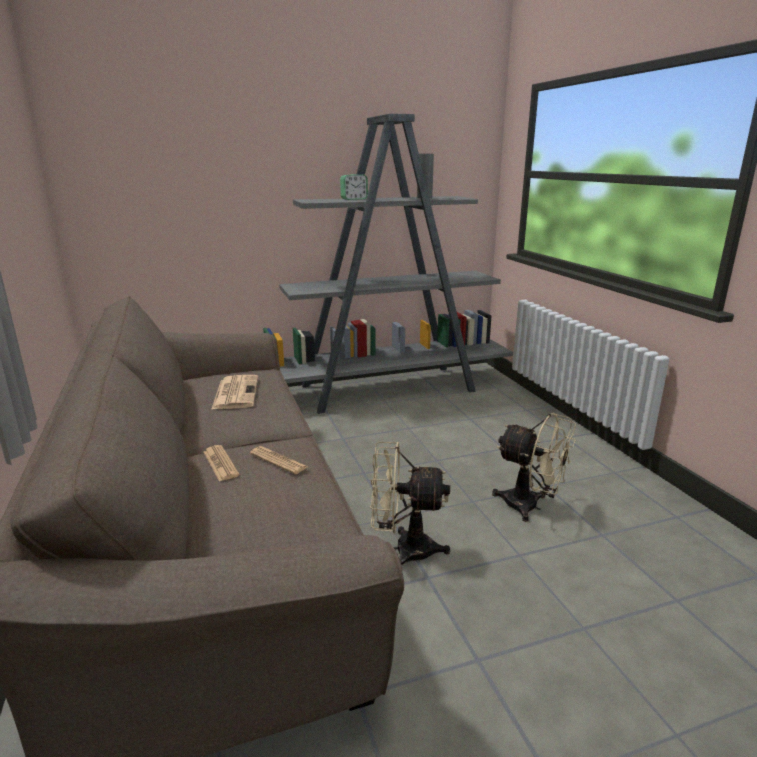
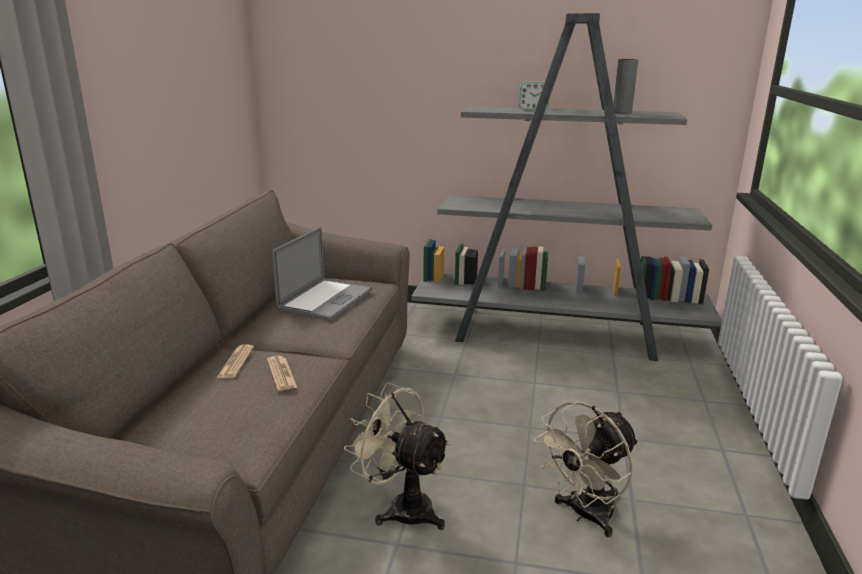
camera: 30 degrees right, 0 degrees up
(235, 392) = (326, 299): newspaper -> laptop
(530, 506) = (585, 515): beige fan -> beige fan turned 75 degrees clockwise

